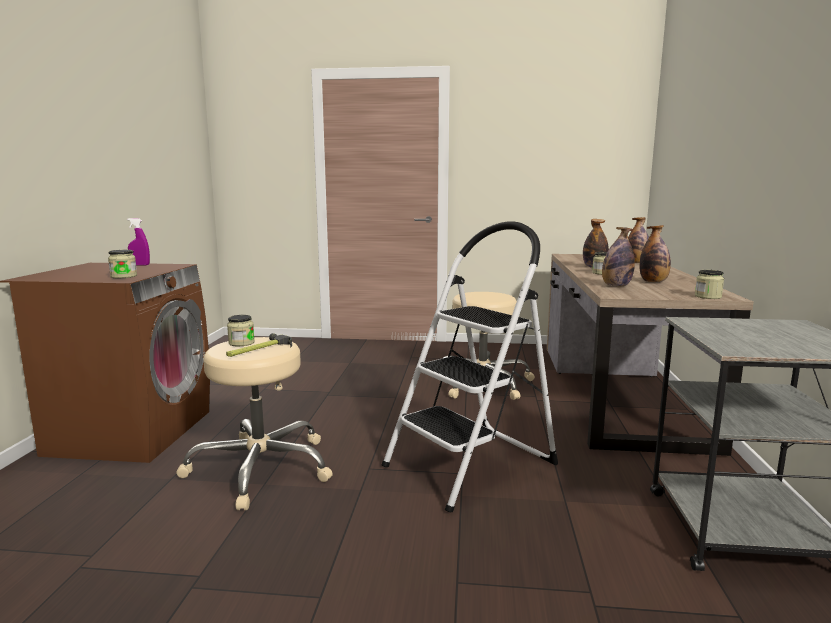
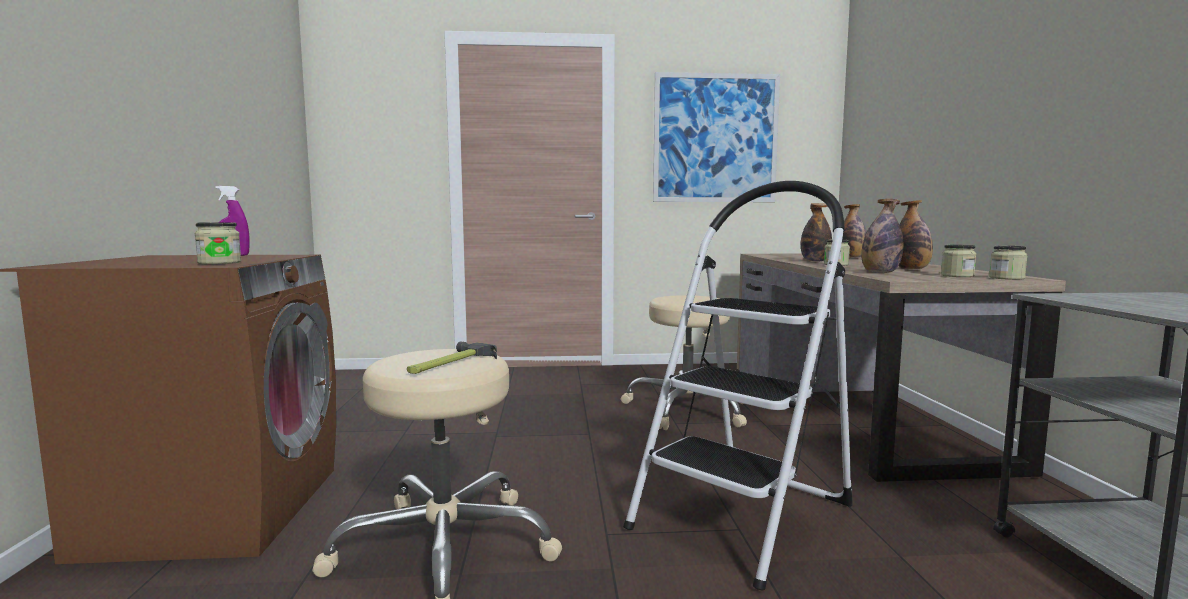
camera: 10 degrees left, 5 degrees down
(241, 343) = (416, 357): jar -> jar (957, 276)
(536, 153) = (715, 138): none -> picture

